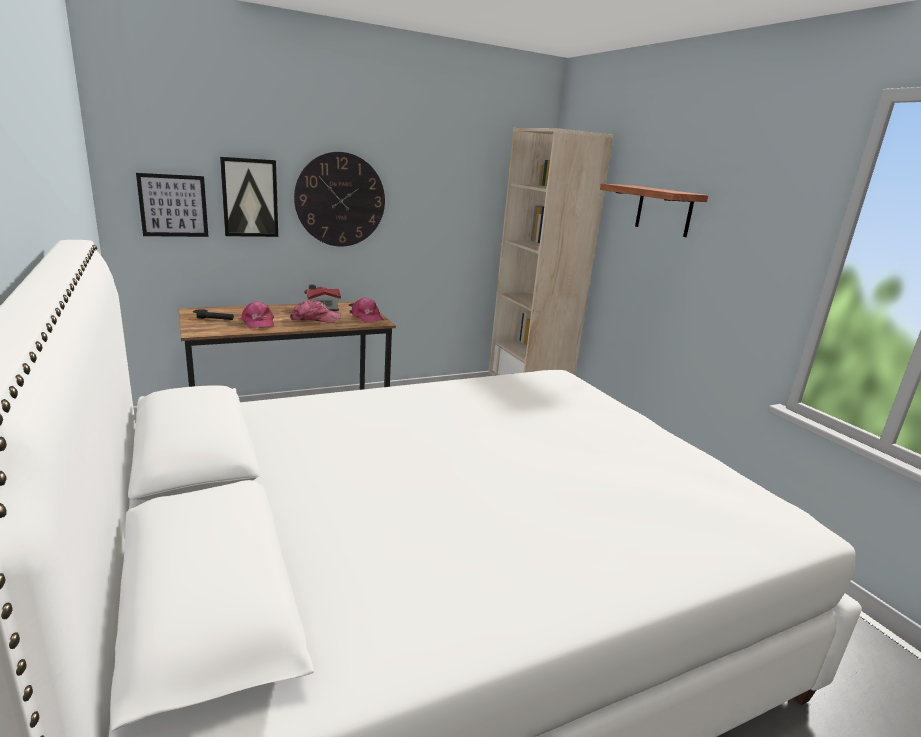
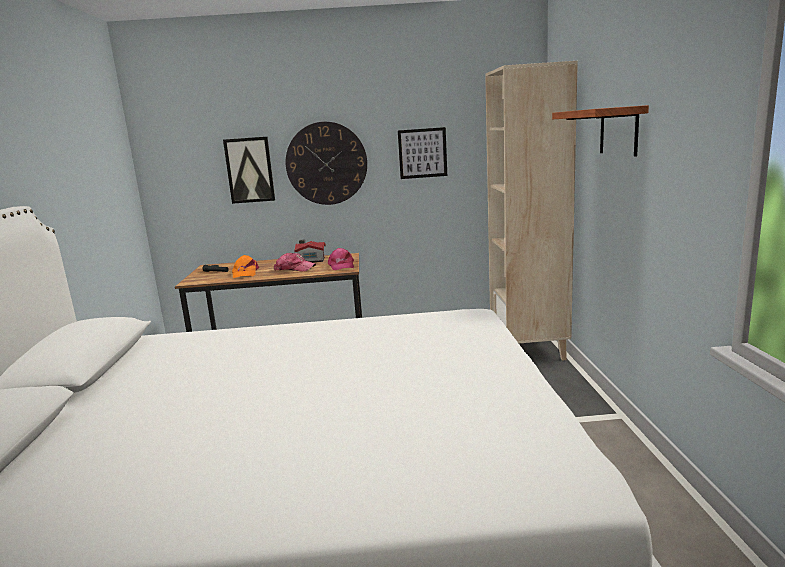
camera: 25 degrees right, 5 degrees down
(173, 205) = (192, 182): picture -> picture (422, 153)
(258, 322) = (245, 273): pink cap -> orange cap

